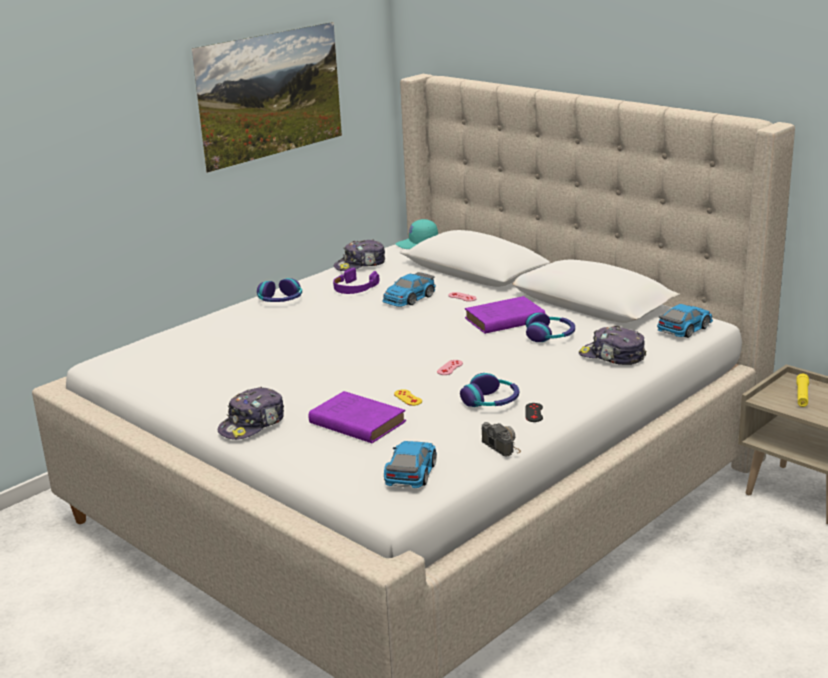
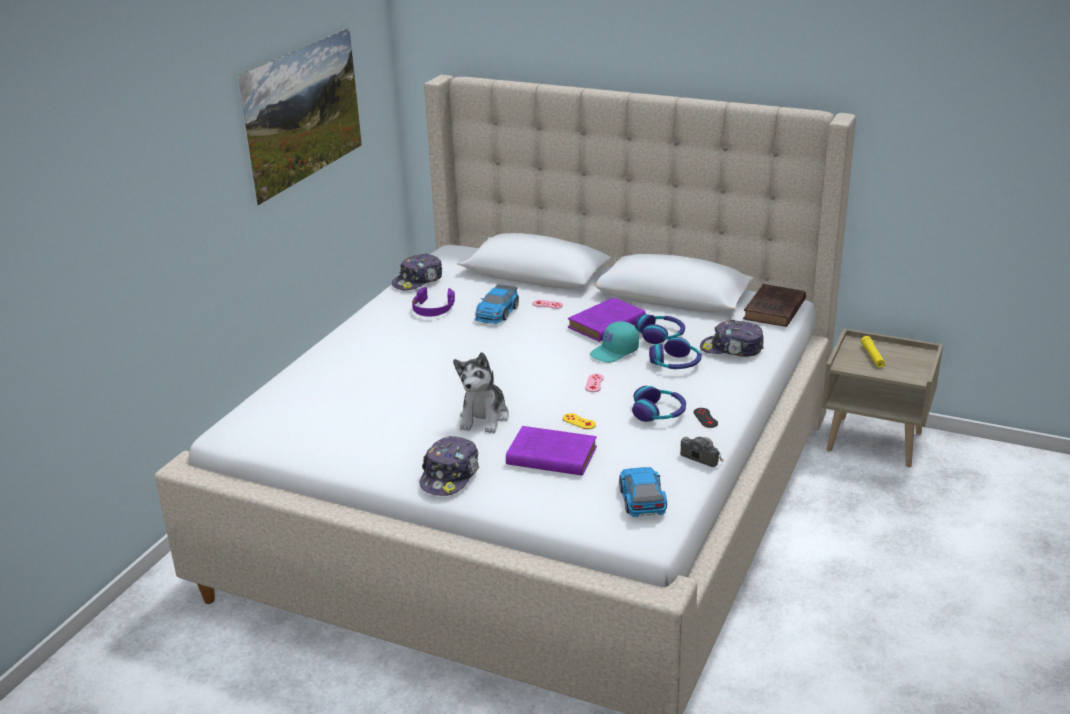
camera: 20 degrees left, 5 degrees up
(280, 300) = (366, 332): headphones -> headphones (675, 363)
(324, 382) = (484, 417): none -> plush toy
(417, 244) = (457, 250): turquoise cap -> turquoise cap (614, 352)
(685, 328) = (774, 311): toy car -> brown book

